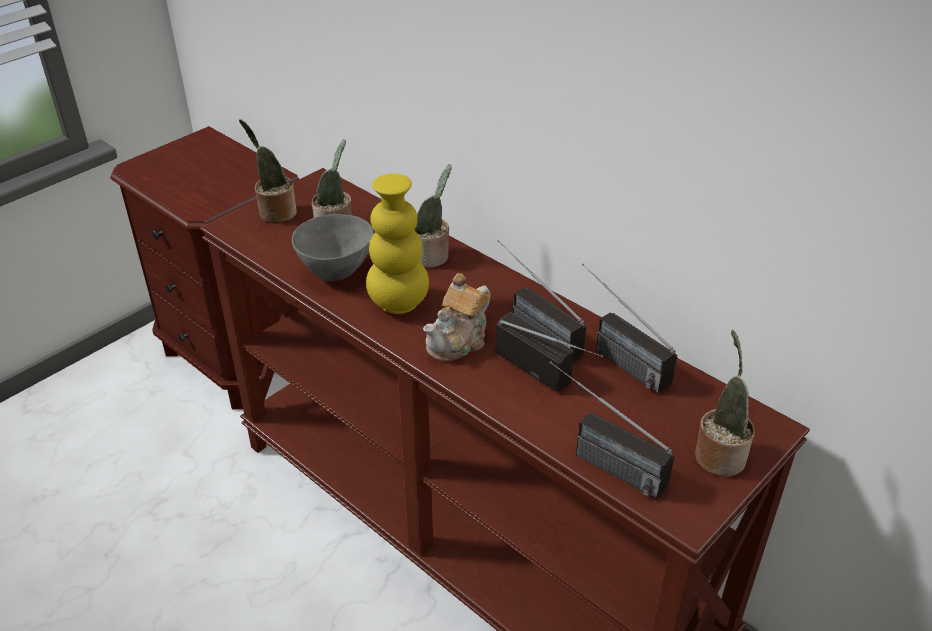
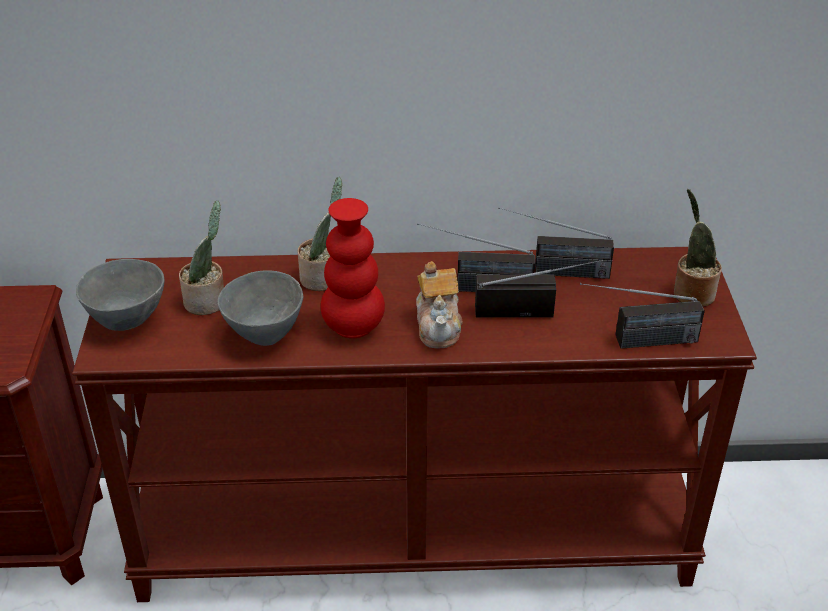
camera: 45 degrees left, 0 degrees up
(275, 213) = (128, 319): potted plant -> grey bowl
(398, 303) = (353, 327): yellow vase -> red vase

